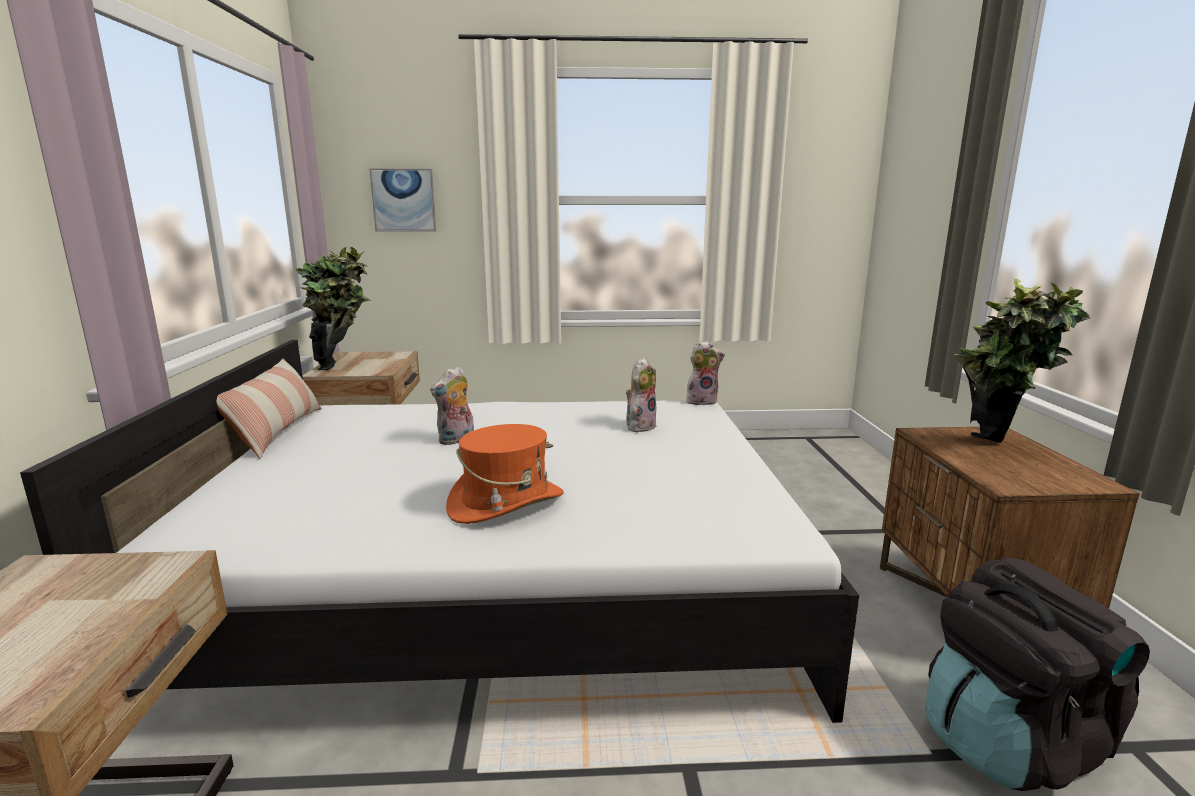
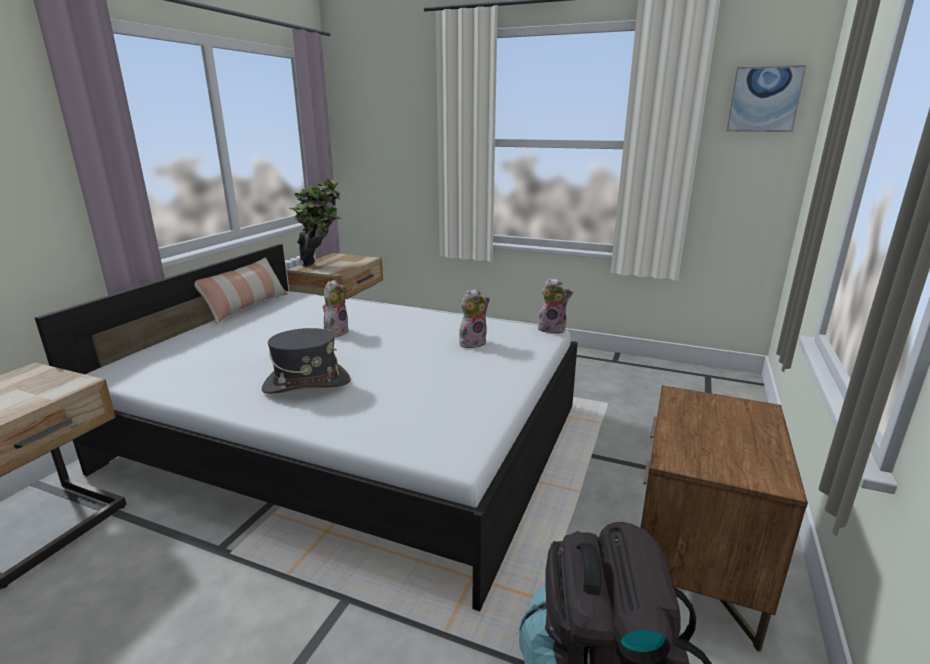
camera: 25 degrees right, 5 degrees up
(404, 200) = (388, 141): picture -> picture (764, 99)
(456, 440) = (336, 332): plush toy -> plush toy turned 135 degrees clockwise
(506, 503) = (306, 384): orange hat -> grey hat
(996, 450) = (725, 426): potted plant -> none

